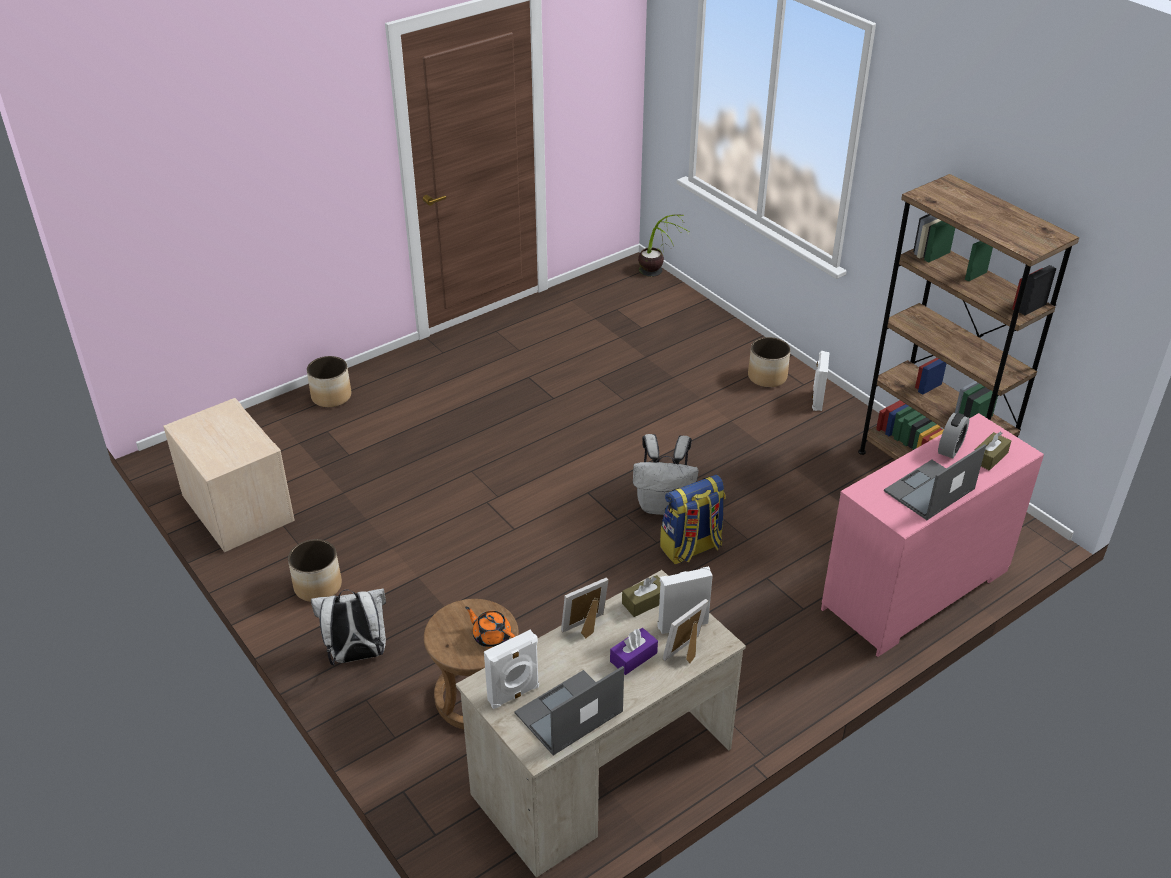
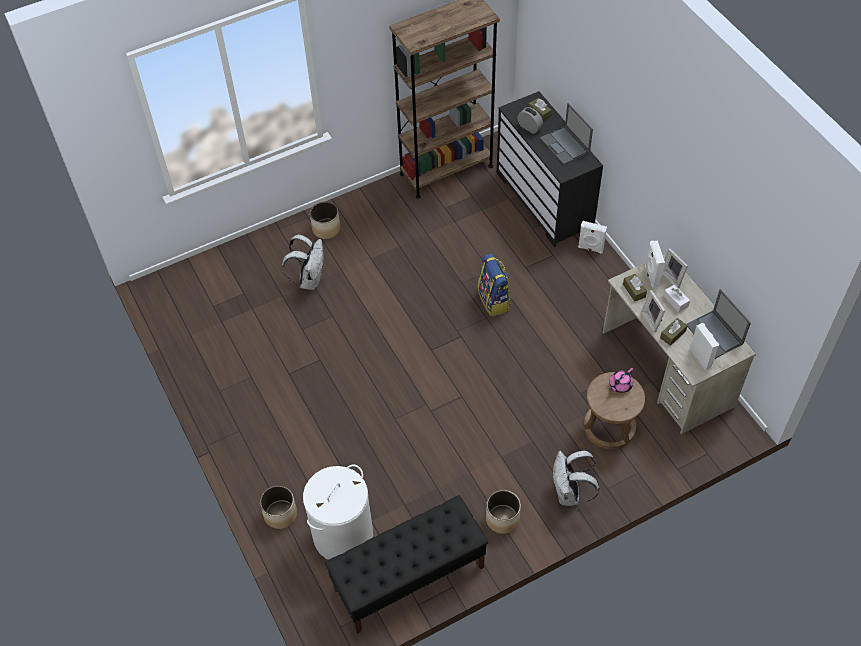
camera: 80 degrees left, 15 degrees up
(237, 507) = (408, 578): beige nightstand -> black bench
(302, 447) = (343, 534): none -> white laundry basket
(491, 636) = (620, 385): orange teapot -> pink teapot
(559, 655) = (673, 334): none -> brown tissue box
(633, 657) = (675, 301): purple tissue box -> white tissue box
(658, 277) = (175, 272): potted plant -> none
(663, 505) = (451, 309): white backpack -> white backpack (309, 279)
(817, 400) = (358, 207): white speaker -> white speaker (590, 249)
(916, 591) = (544, 201): pink dresser -> black dresser

